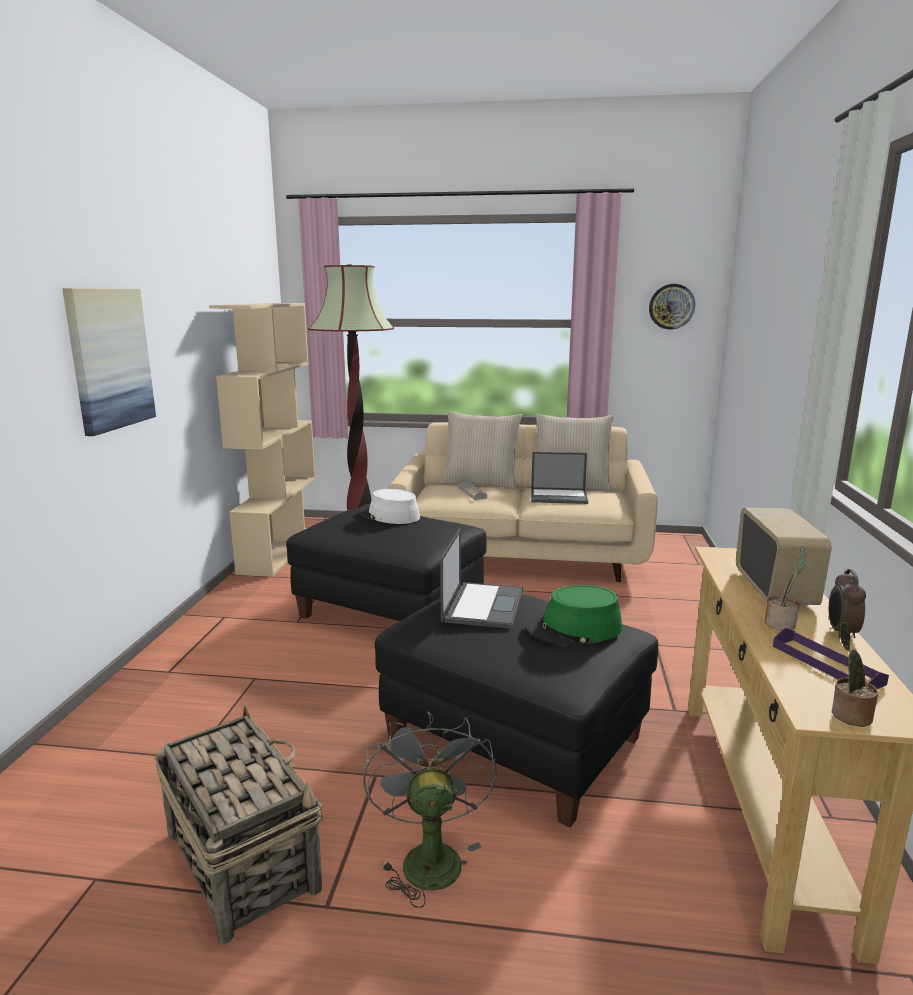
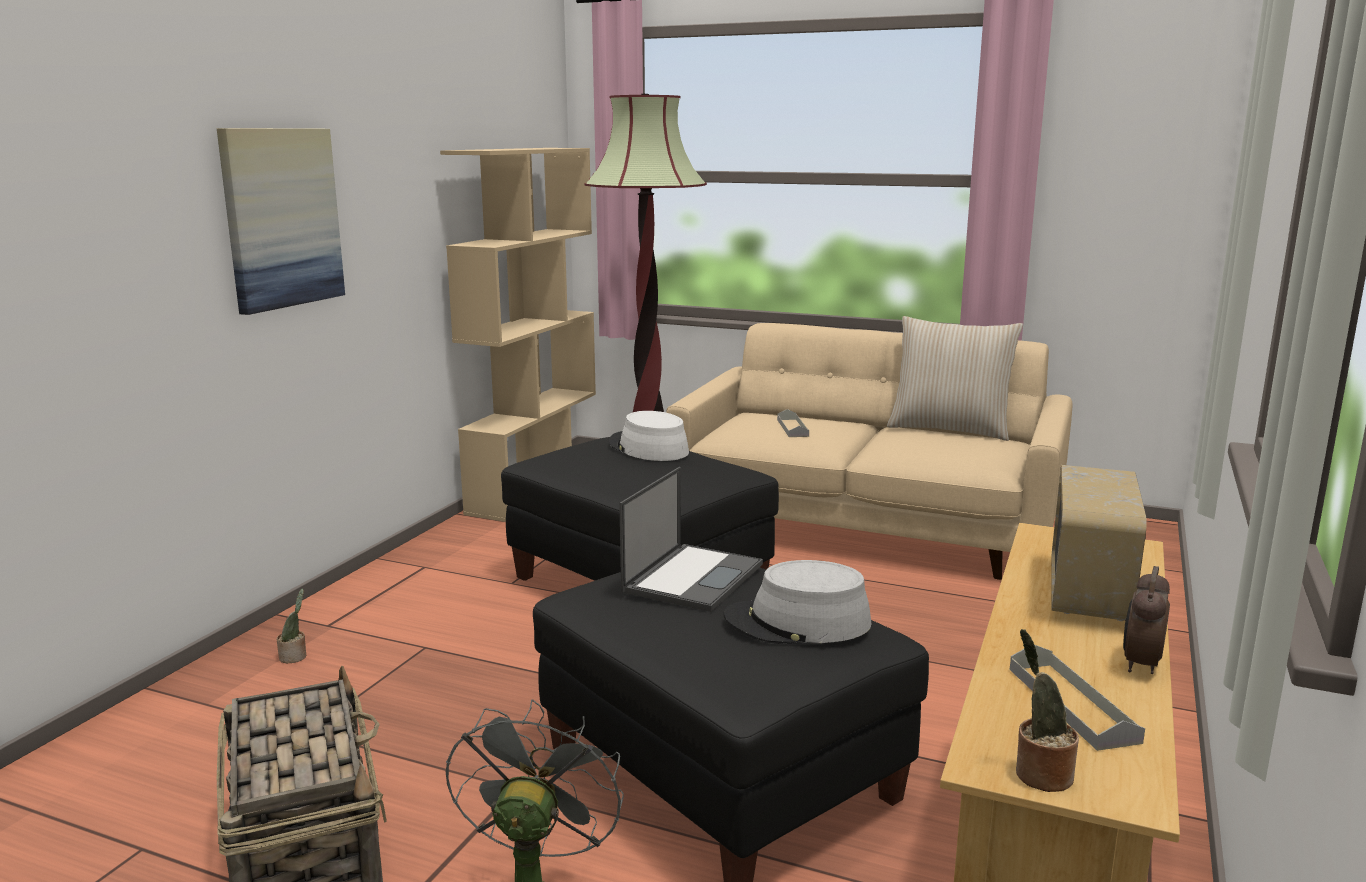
camera: 15 degrees right, 0 degrees up
(480, 483) = (815, 415): beige pillow -> none
(559, 496) = (920, 442): laptop -> none
(574, 629) = (797, 622): green hat -> grey hat
(671, 306) = (1137, 156): wall clock -> none
(781, 623) = (1053, 641): potted plant -> potted plant (295, 657)
(826, 664) = (1072, 704): purple tray -> grey tray

